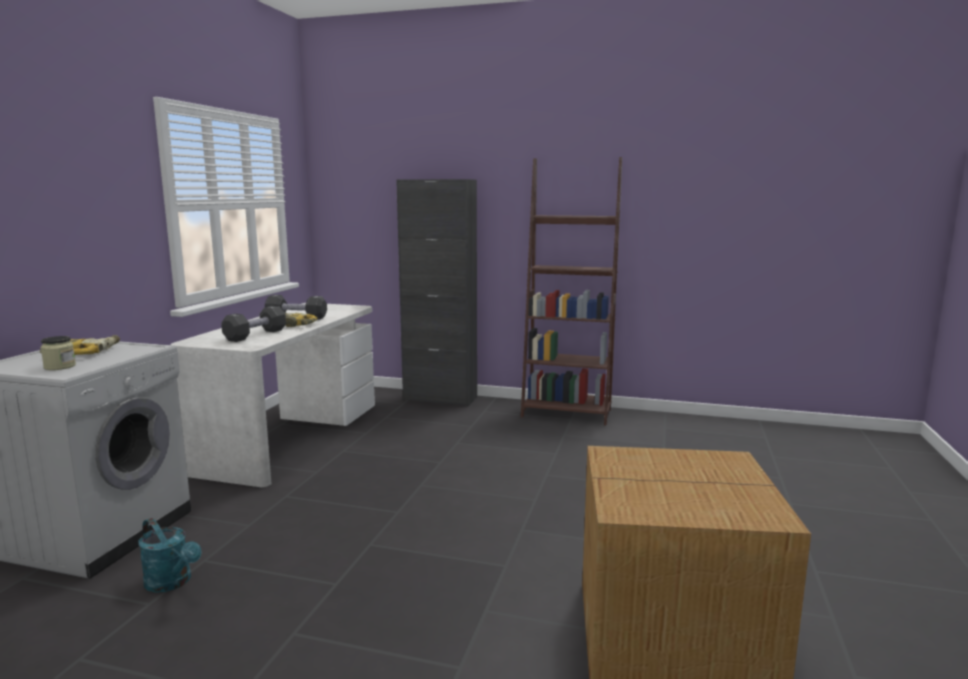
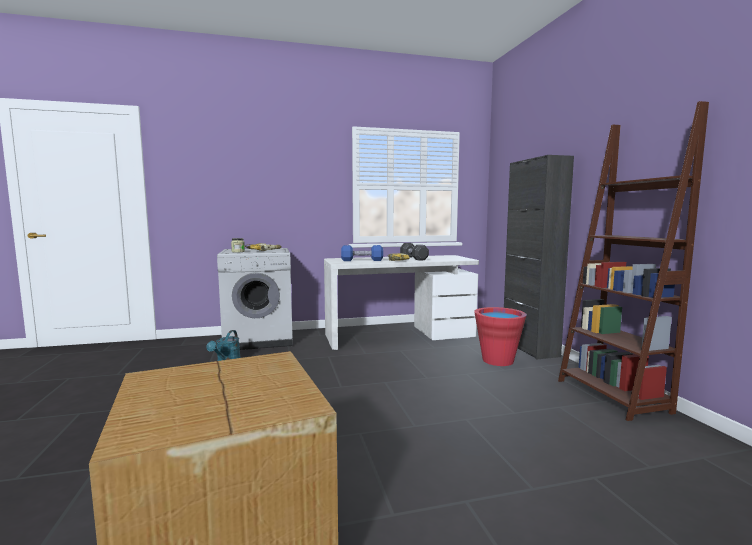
camera: 60 degrees right, 5 degrees down
(255, 335) = (362, 260): black dumbbell -> blue dumbbell
(447, 420) = (498, 360): none -> red bucket

